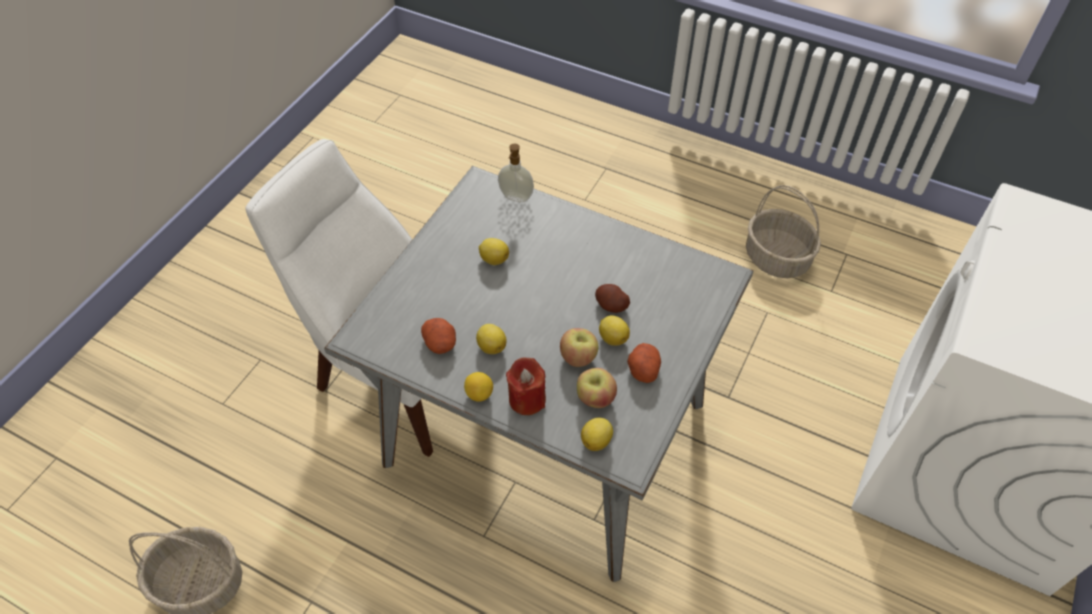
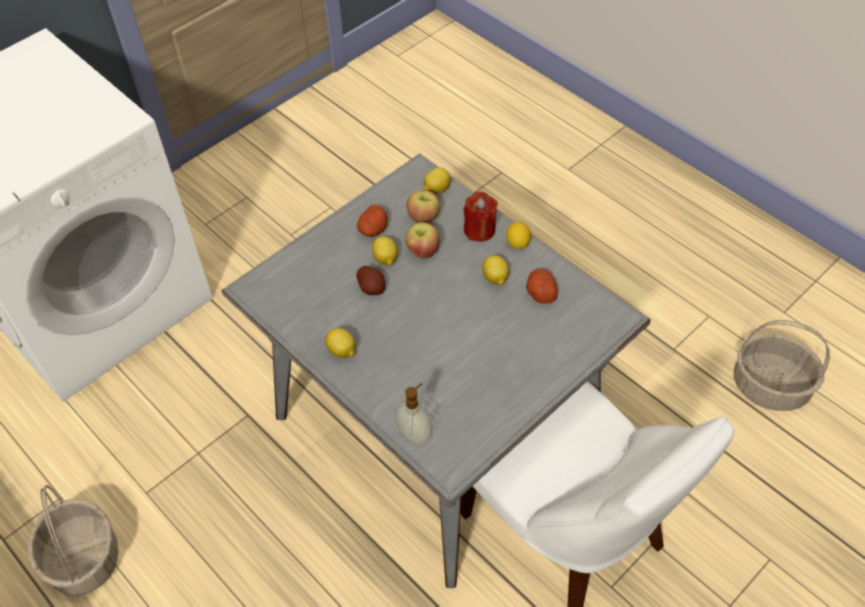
camera: 160 degrees left, 0 degrees up
(493, 259) = (465, 363): lemon -> lemon (342, 351)

